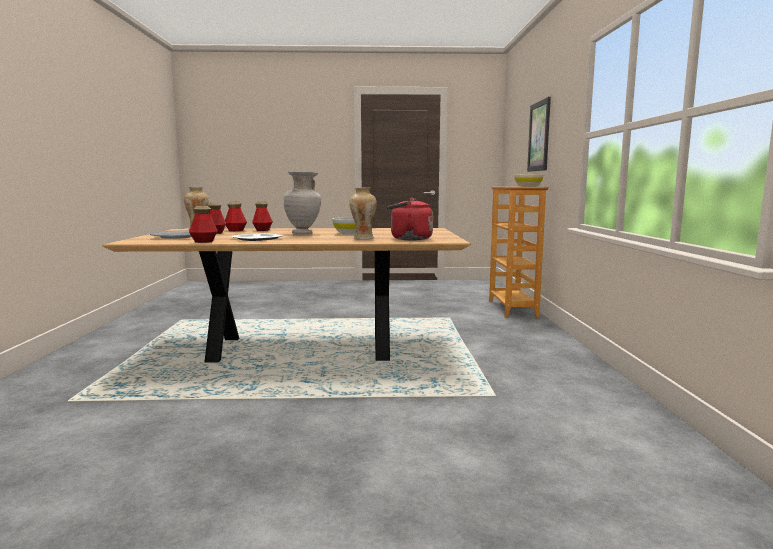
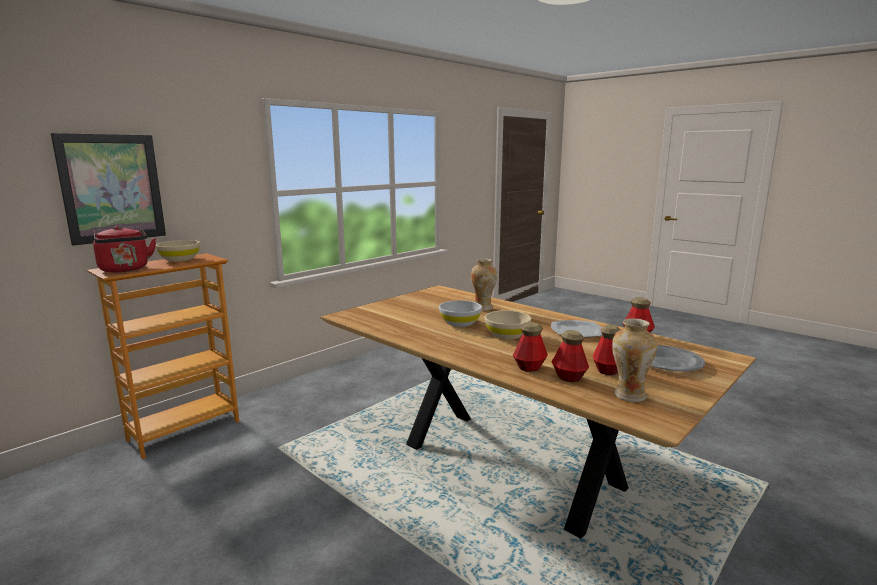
camera: 135 degrees left, 5 degrees up
(303, 234) = (506, 335): beige vase -> beige bowl
(408, 239) = (455, 298): red kettle -> red kettle (125, 270)

